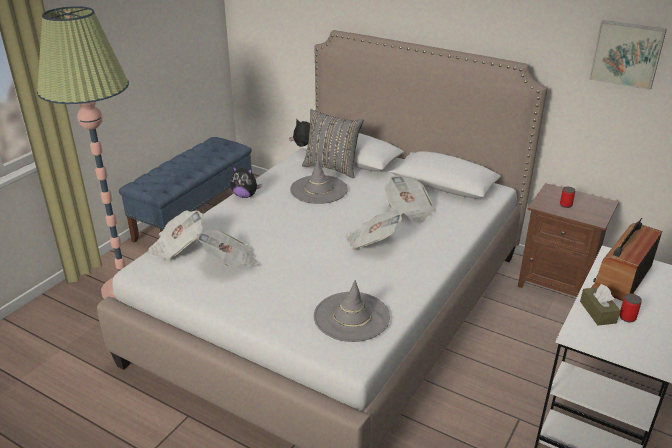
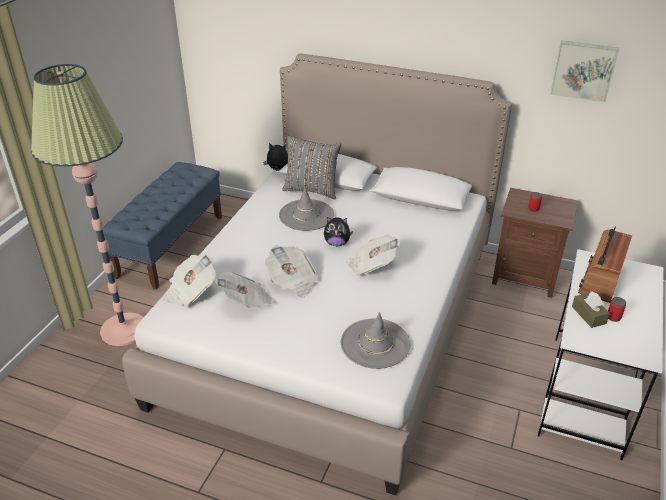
camera: 10 degrees left, 5 degrees up
(245, 196) = (237, 228): plush toy -> plush toy (337, 243)
(408, 211) = (396, 229): newspaper -> newspaper (292, 282)

